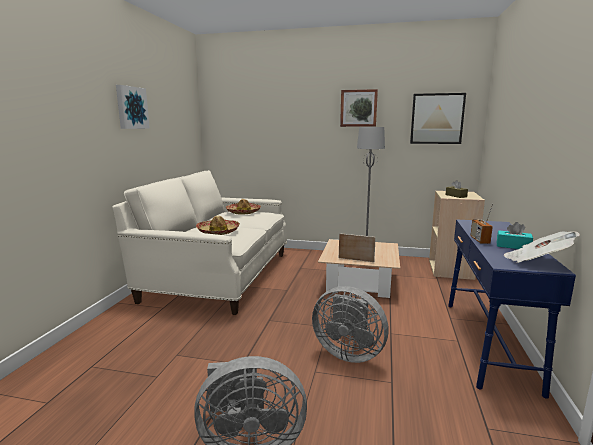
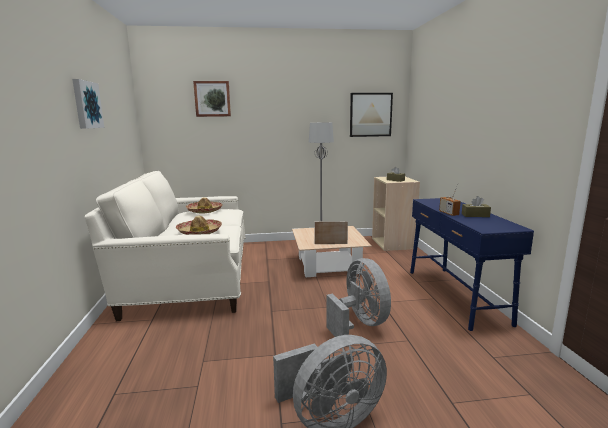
camera: 20 degrees left, 0 degrees up
(348, 352) = (359, 324): grey fan -> grey fan turned 120 degrees counterclockwise
(358, 108) = (303, 105): picture -> picture (212, 99)
(513, 246) = (475, 215): turquoise tissue box -> brown tissue box
(536, 261) = (502, 224): newspaper -> none

